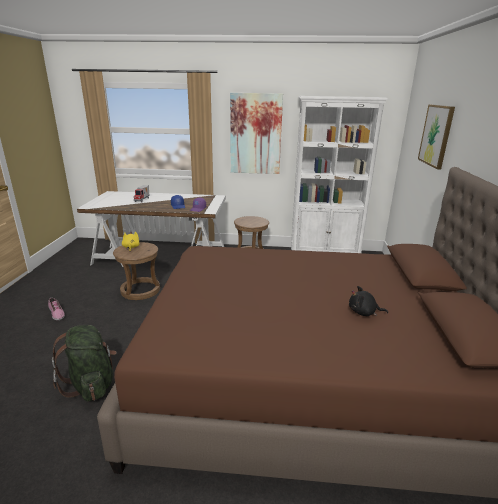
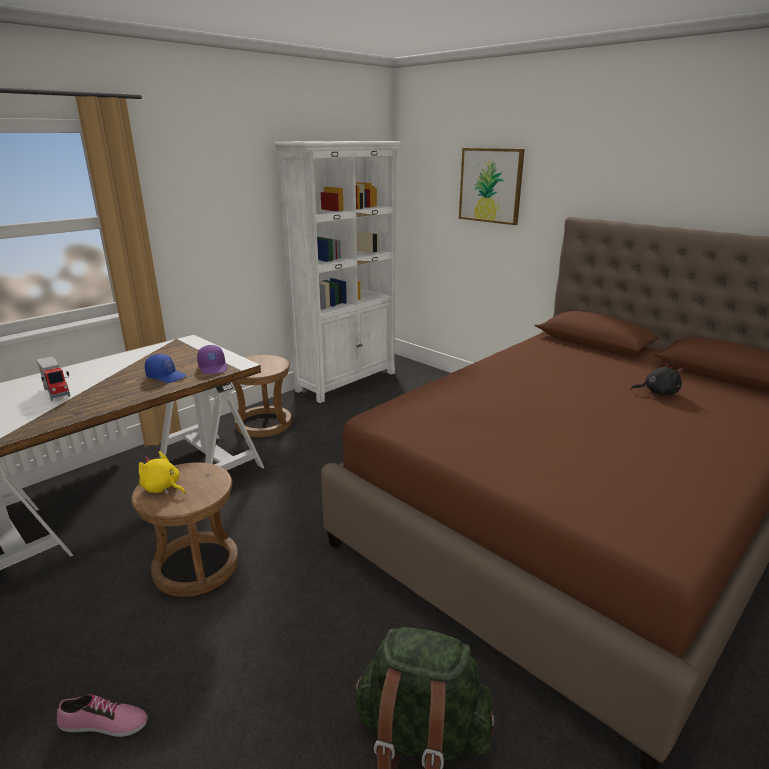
camera: 50 degrees left, 0 degrees up
(255, 134) = (216, 213): picture -> none
(364, 312) = (657, 393): black plush toy -> black plush toy turned 135 degrees counterclockwise

